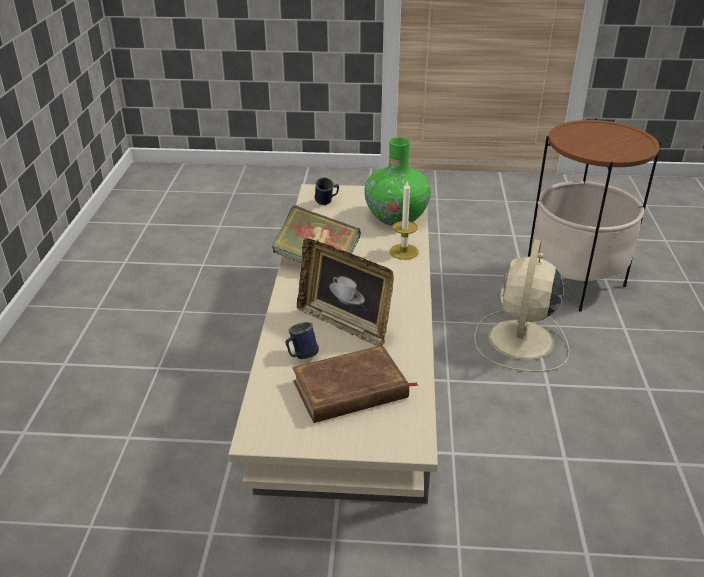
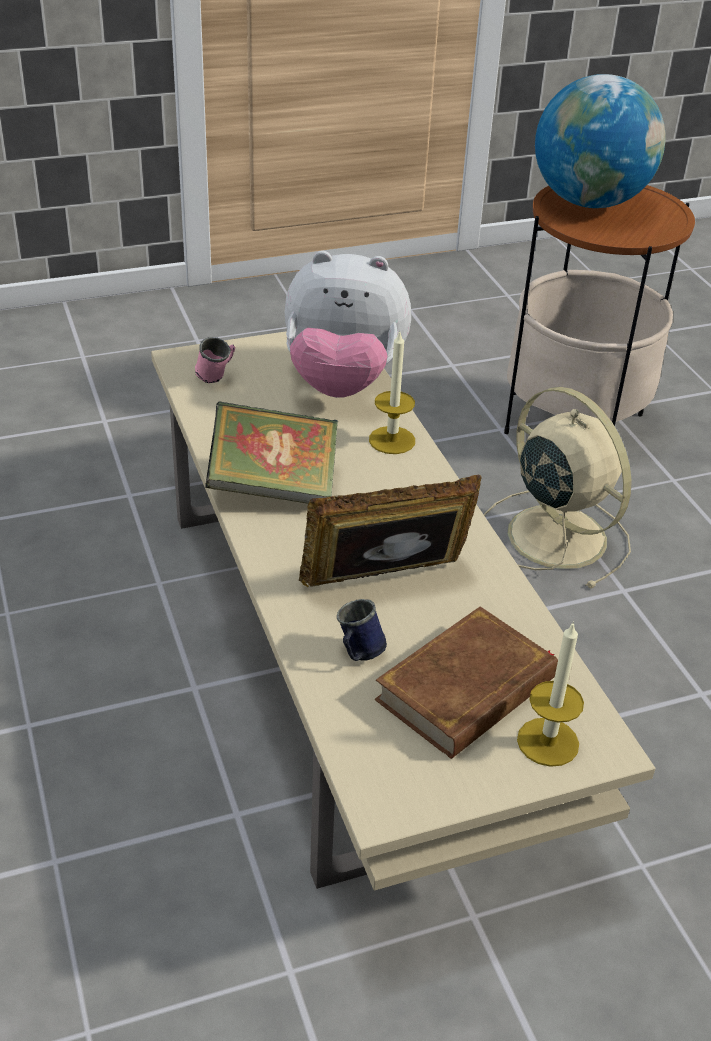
camera: 25 degrees left, 5 degrees up
(327, 202) = (217, 377): blue mug -> pink mug
(345, 324) = (386, 583): picture frame -> picture frame turned 150 degrees clockwise
(378, 430) = (548, 742): none -> candle
(396, 217) = (342, 383): green vase -> plush toy
(520, 341) = (553, 534): beige fan -> beige fan turned 150 degrees clockwise
(590, 133) = (589, 202): none -> globe

